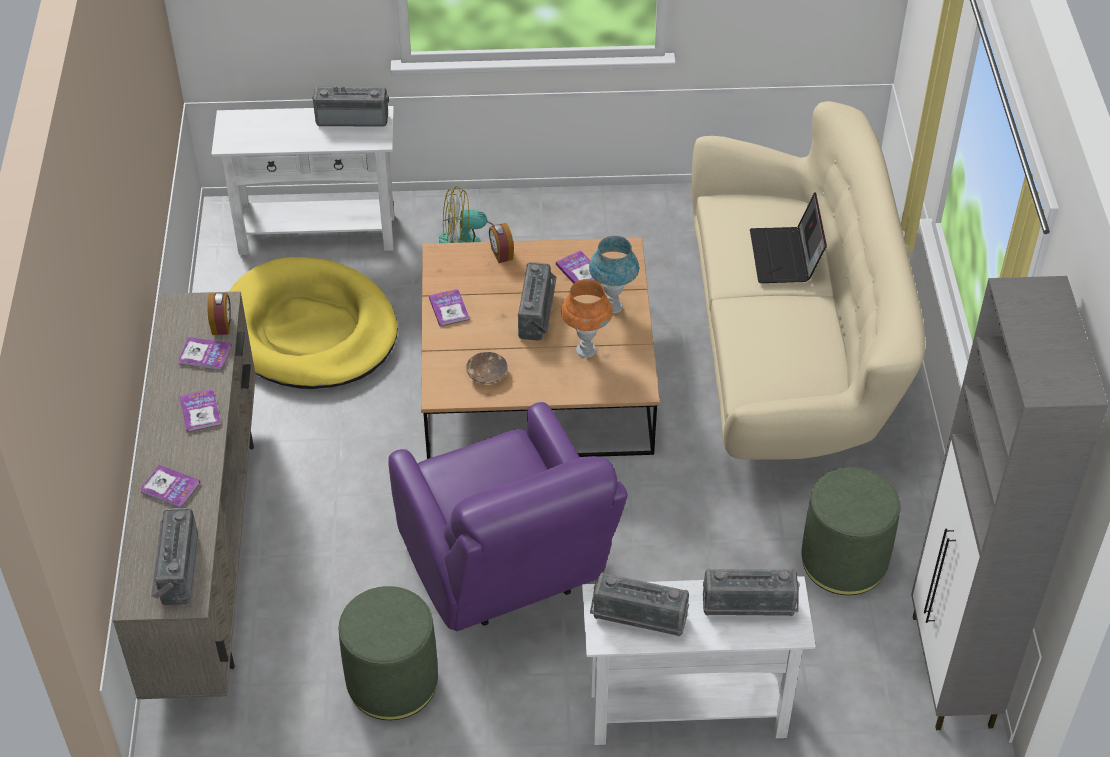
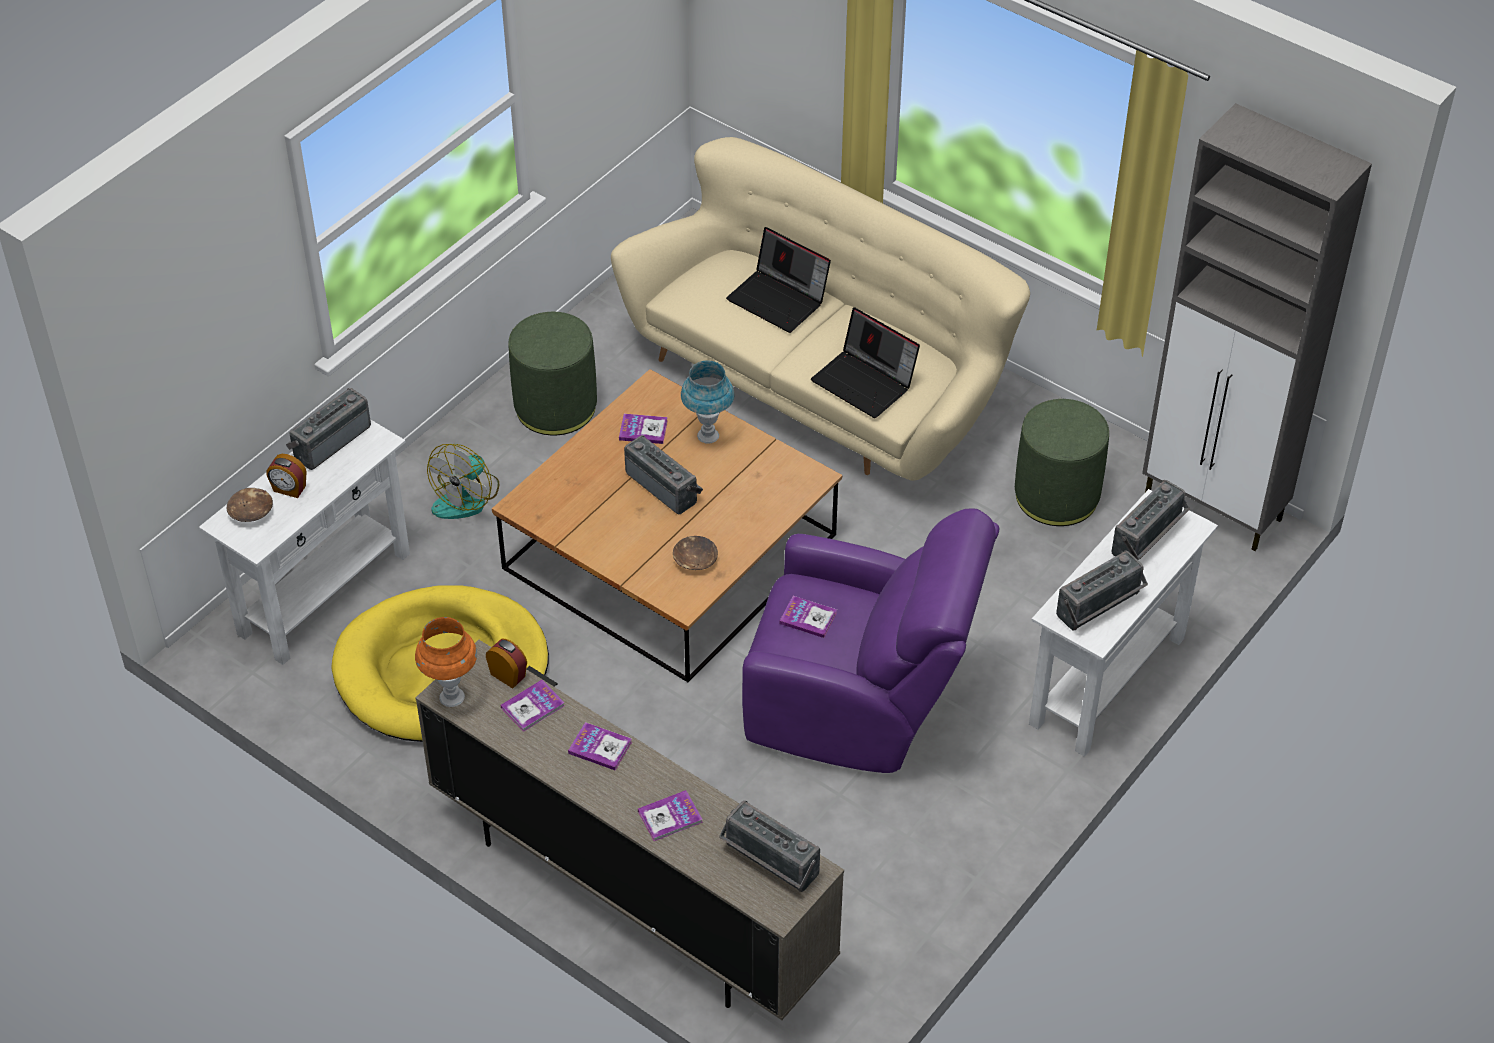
camera: 50 degrees left, 0 degrees up
(253, 124) = (251, 512): none -> brown bowl
(392, 682) = (900, 848): green ottoman -> green ottoman (556, 407)
(449, 309) = (592, 538): book -> book (808, 618)
(501, 254) = (565, 466): alarm clock -> alarm clock (289, 489)
(586, 350) = (738, 483): orange table lamp -> orange table lamp (452, 698)
(760, 354) = (865, 382): none -> laptop

